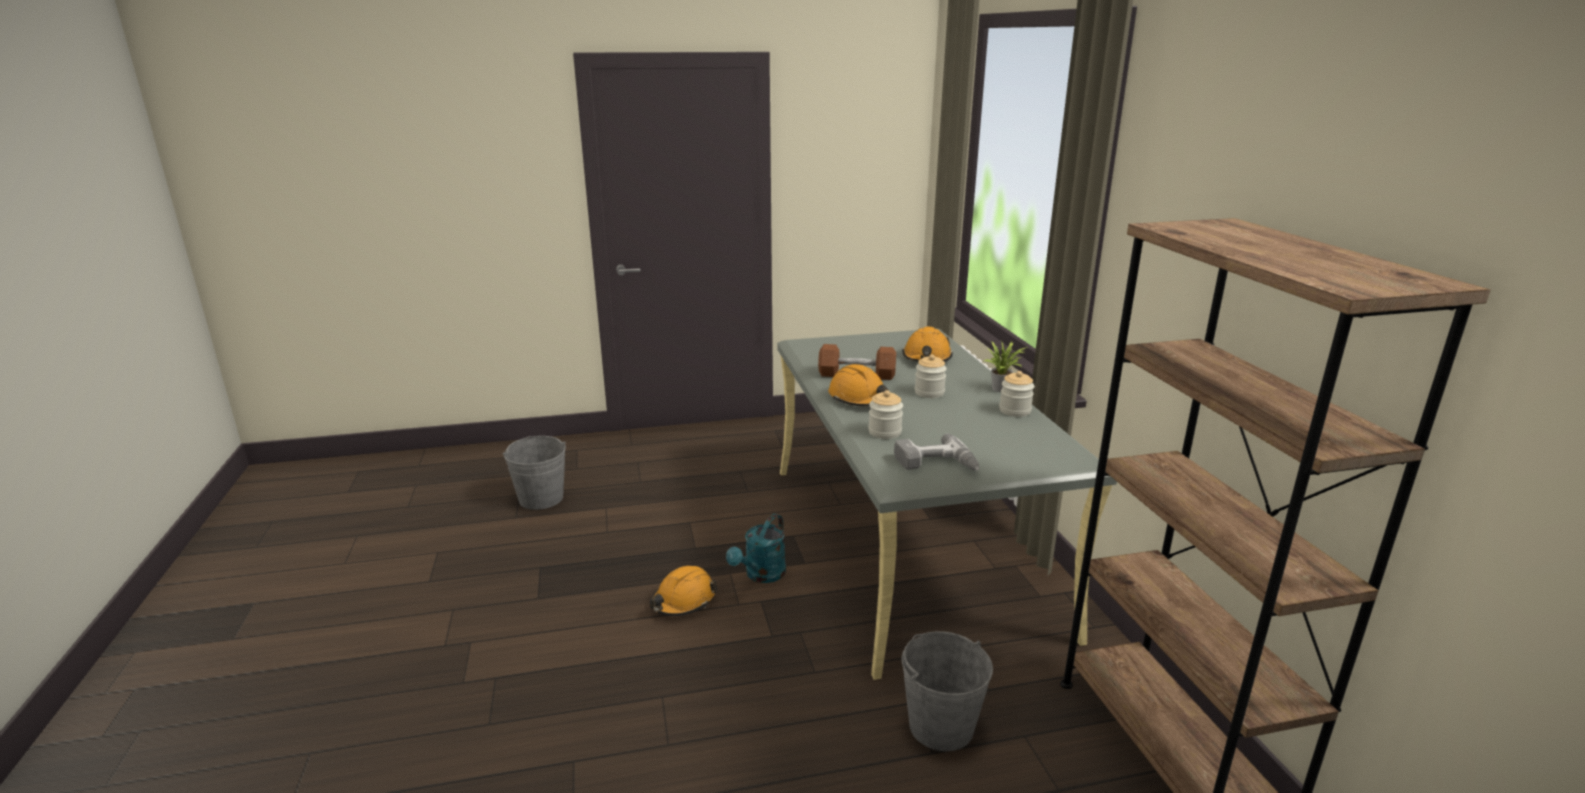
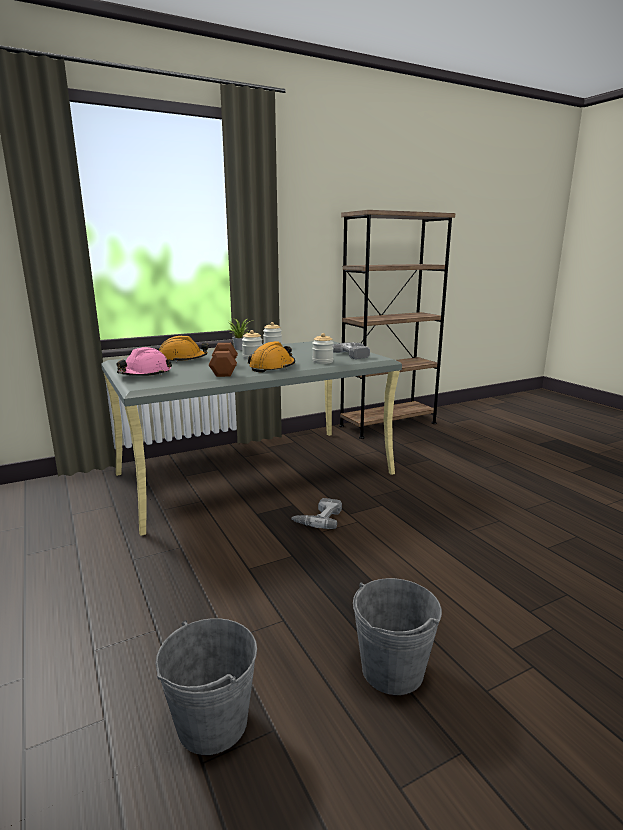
camera: 105 degrees left, 5 degrees down
(683, 601) = (370, 544): orange hard hat -> none
(761, 575) = (318, 518): turquoise watering can -> power drill
(850, 343) = (145, 374): none -> pink hard hat
(941, 726) = (412, 458): grey bucket -> grey bucket (392, 670)

